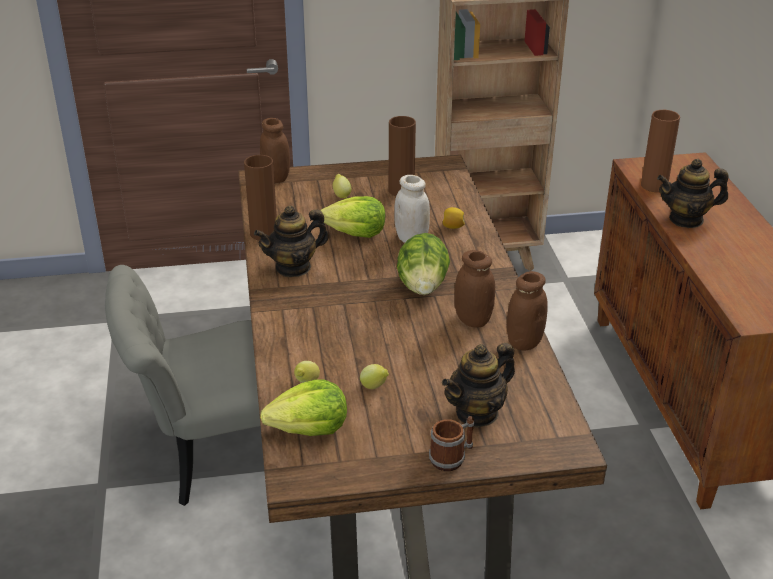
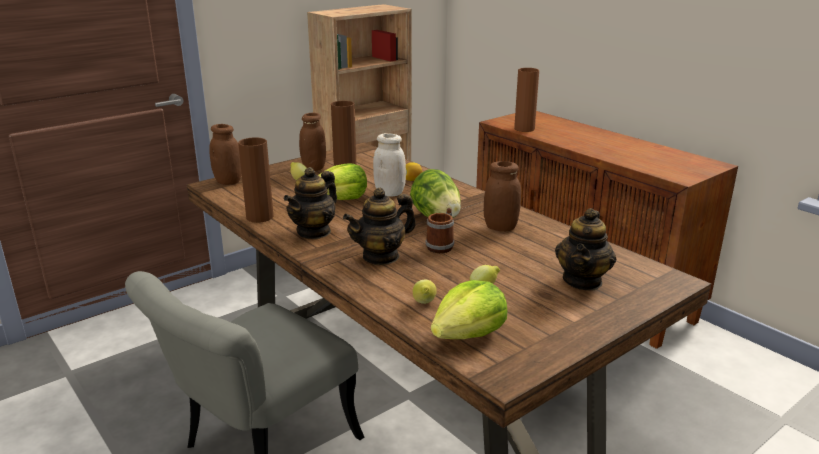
camera: 30 degrees left, 10 degrees down
(452, 457) = (606, 315): mug -> mug (442, 245)
(524, 342) = (554, 230): brown jar -> brown jar (314, 168)
(686, 219) = (568, 140): teapot -> teapot (381, 256)

